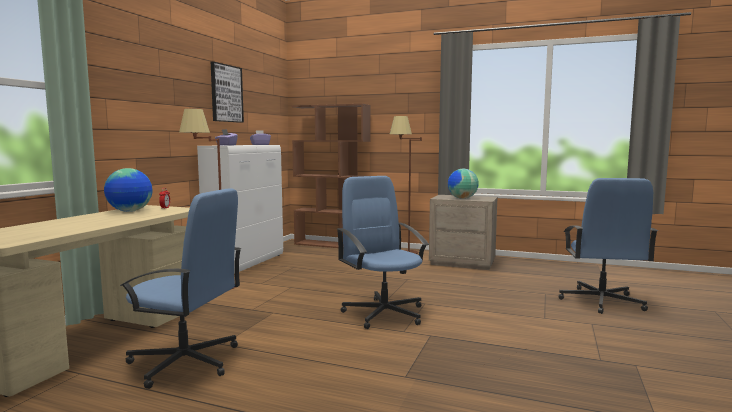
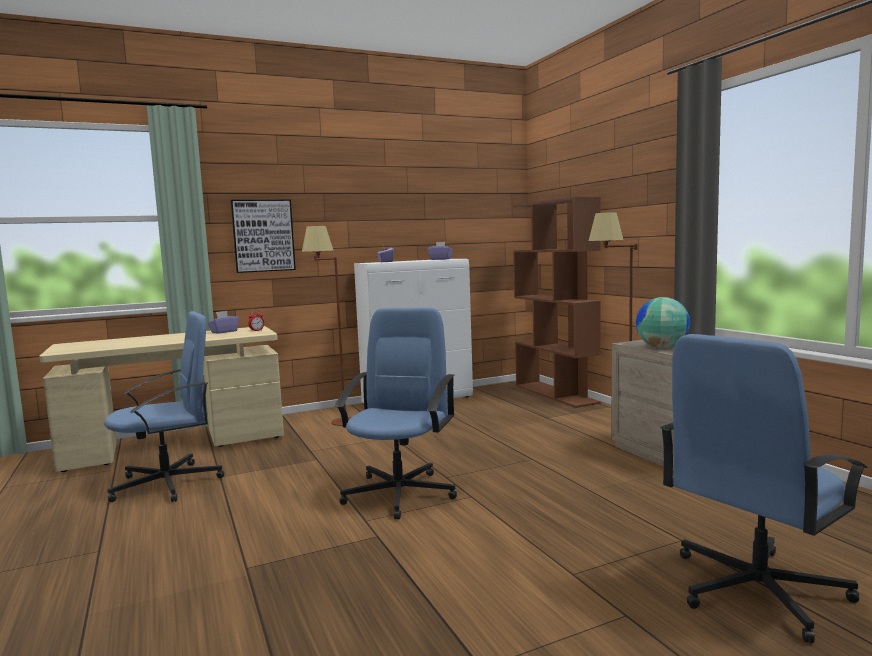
camera: 45 degrees right, 0 degrees up
(130, 211) = (224, 332): globe -> purple tissue box
(186, 362) = (169, 483): blue office chair -> blue office chair turned 90 degrees counterclockwise
(226, 93) = (405, 200): picture -> picture (263, 235)

